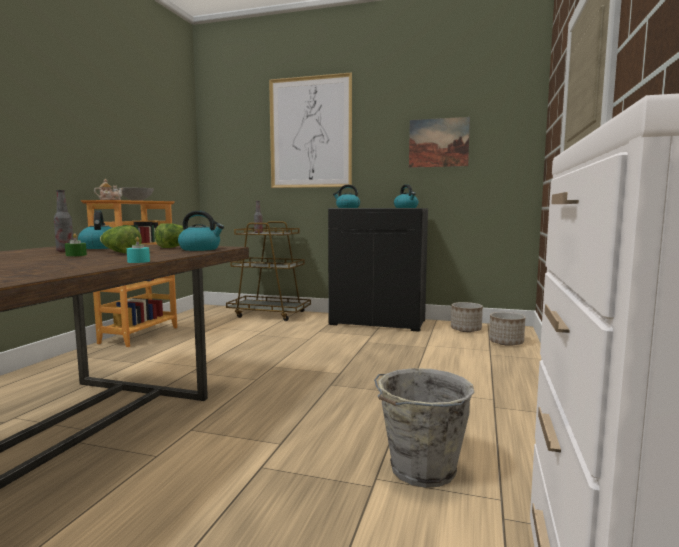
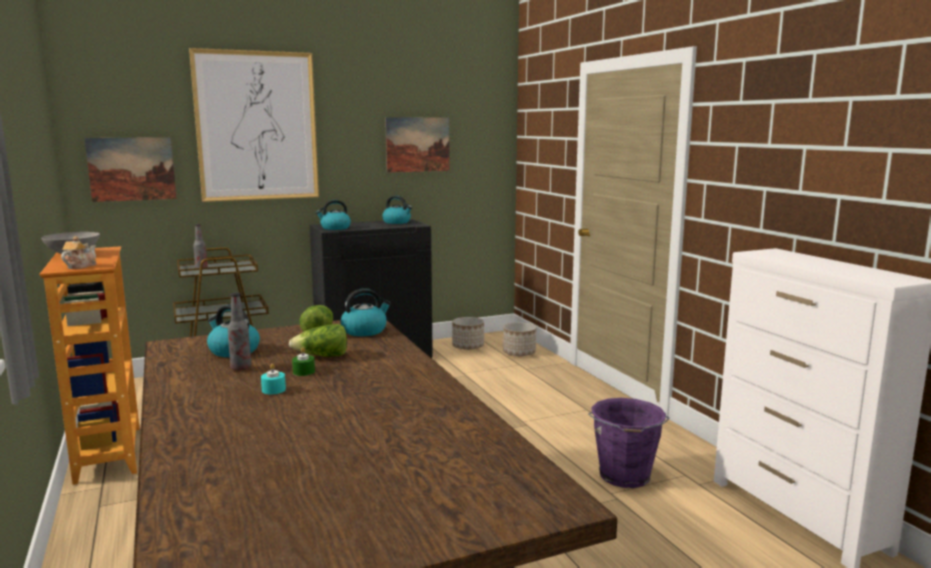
camera: 40 degrees left, 5 degrees up
(138, 261) = (424, 366): turquoise candle -> turquoise candle (273, 390)
(233, 165) = (132, 169): none -> picture
(420, 470) = (624, 477): grey bucket -> purple bucket

